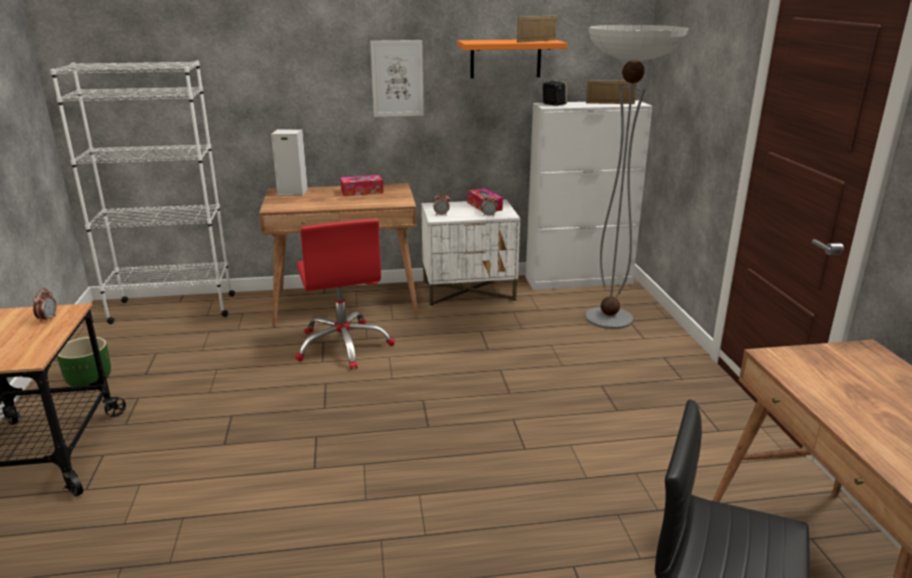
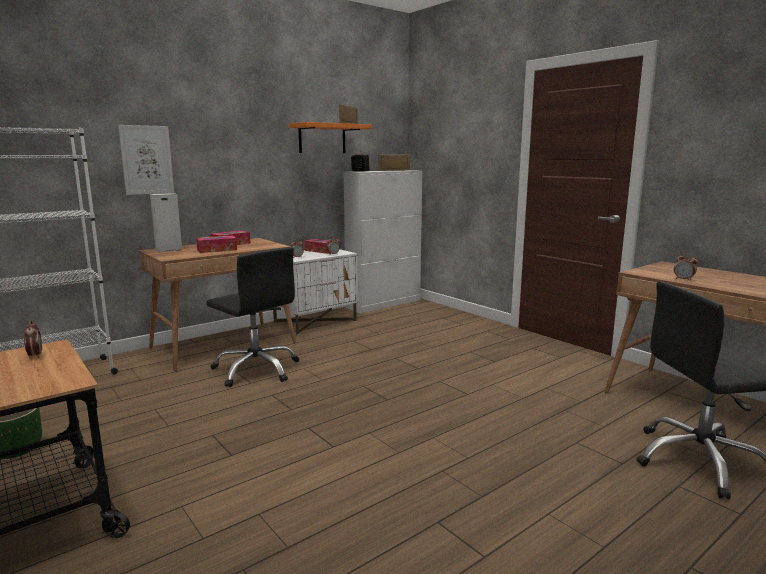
camera: 30 degrees left, 10 degrees down
(334, 201) = (217, 250): none -> tissue box
(344, 345) = (256, 369): red office chair -> black office chair
(397, 79) = (246, 152): picture -> picture (146, 160)
(609, 318) = (429, 319): floor lamp -> none
(819, 393) = (683, 279): none -> alarm clock

